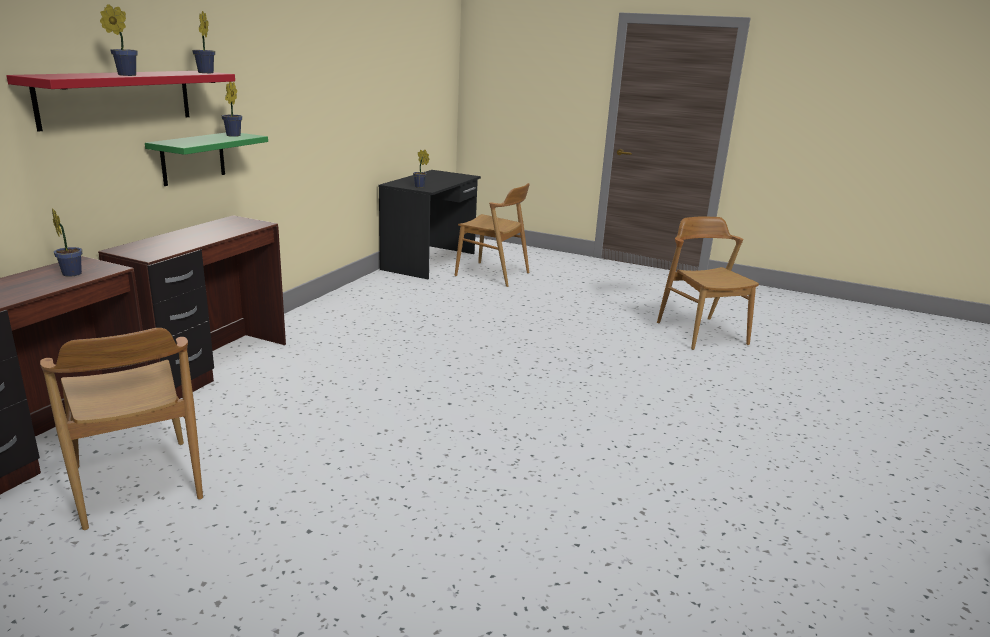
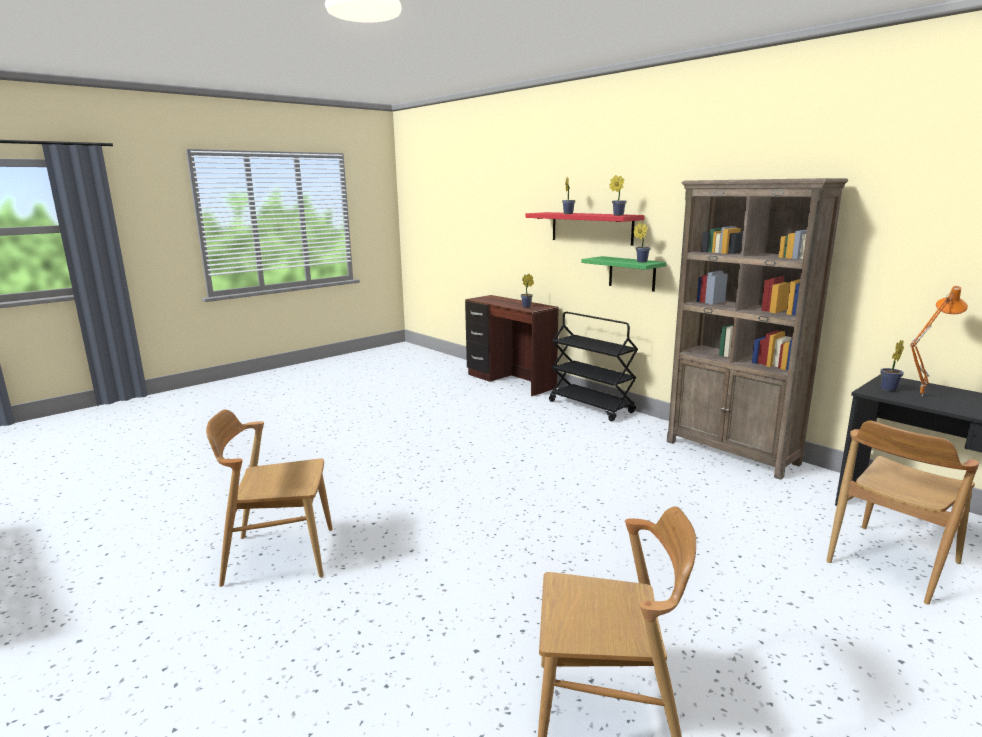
camera: 115 degrees right, 5 degrees down
(136, 483) = (466, 395): brown chair -> brown chair (279, 555)
(211, 366) = (591, 407): brown desk -> black cart
(344, 301) = (732, 453): none -> brown bookcase
(428, 184) = (919, 395): none -> orange table lamp

